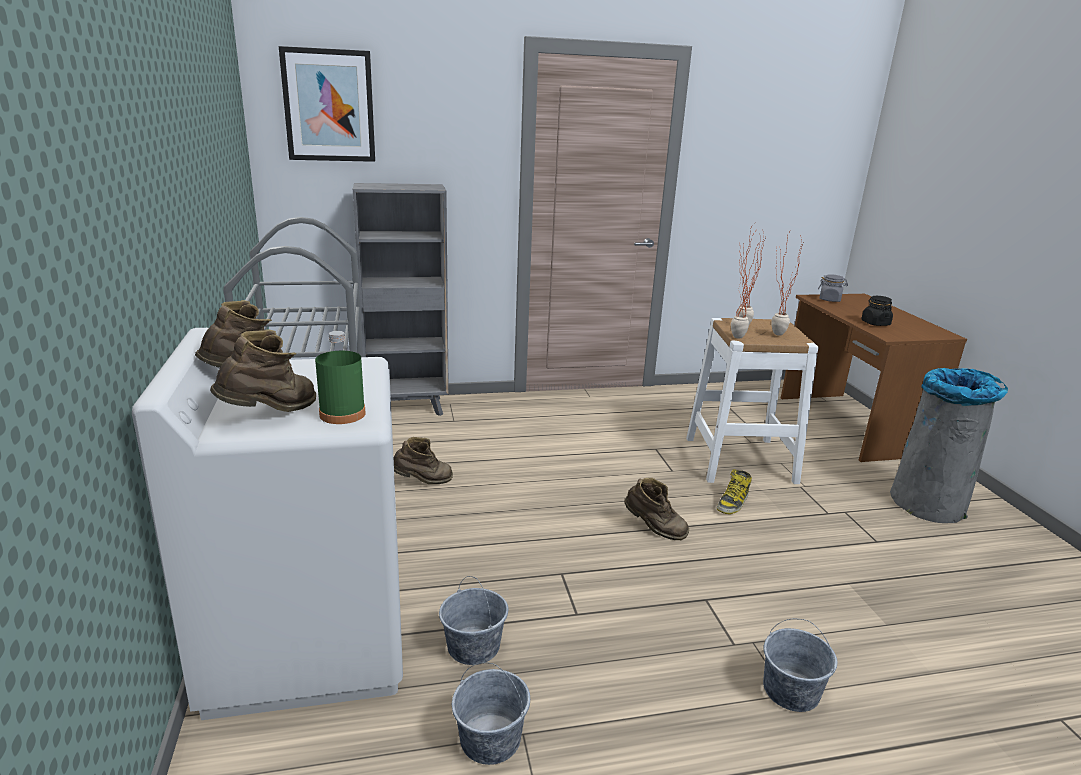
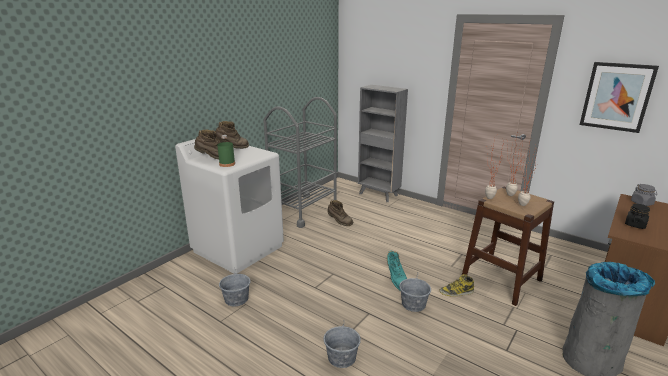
camera: 50 degrees right, 0 degrees up
(329, 106) = (367, 49): picture -> picture (616, 96)
(473, 646) = (271, 276): grey bucket -> grey bucket (413, 304)
(654, 529) = (396, 281): brown boot -> turquoise boot
(739, 459) = (501, 279): white stool -> brown stool

